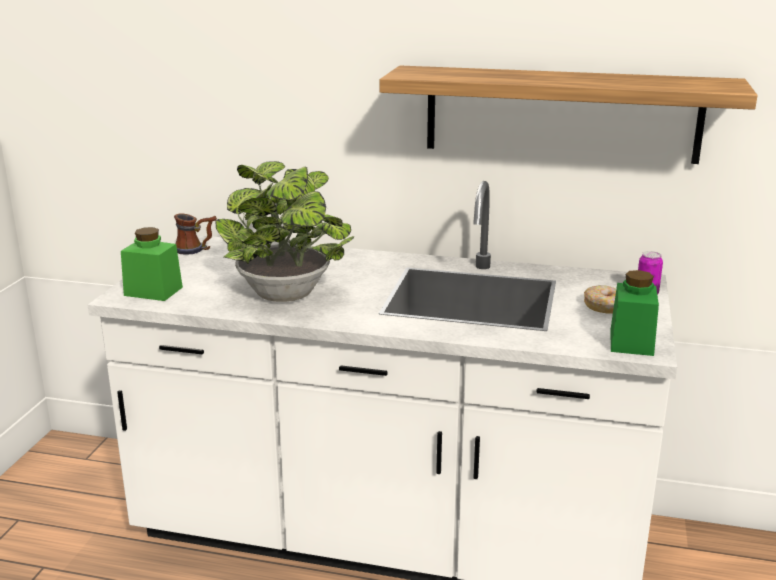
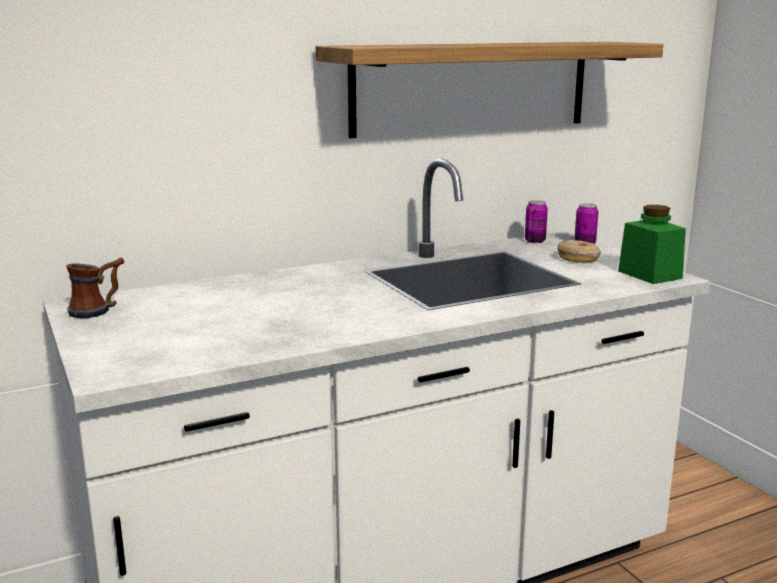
camera: 40 degrees left, 5 degrees down
(153, 291) = (138, 358): green jar -> none
(287, 297) = (309, 321): potted plant -> none
(608, 277) = (535, 241): none -> can

